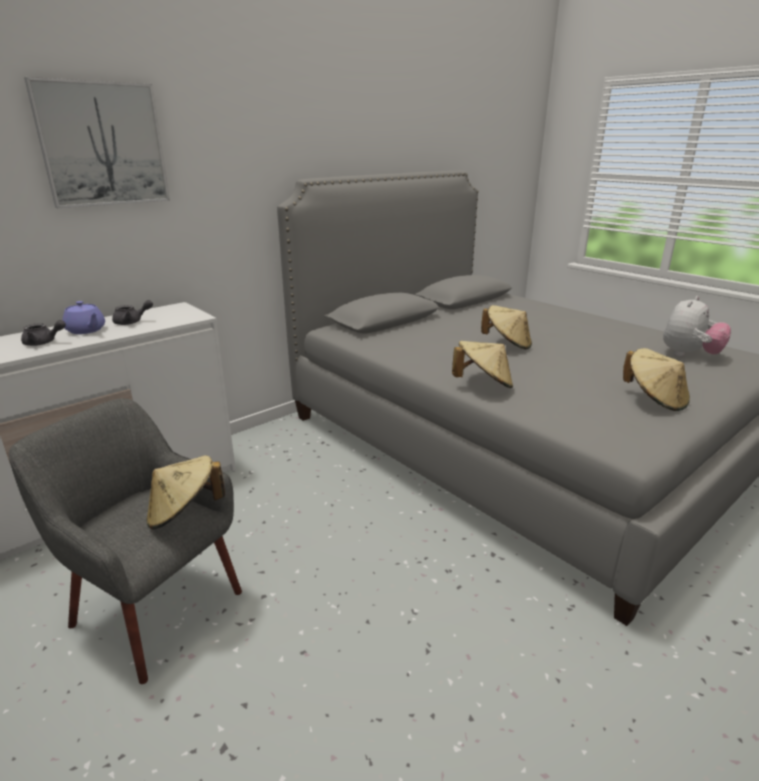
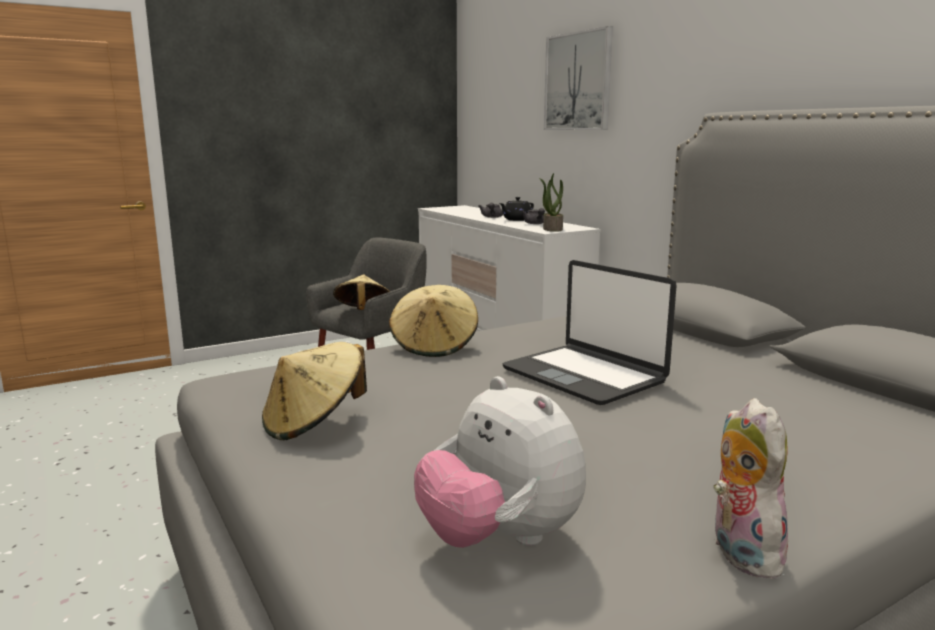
camera: 100 degrees right, 10 degrees down
(86, 330) = (516, 220): purple teapot -> black teapot
(184, 315) = (552, 229): none -> potted plant
(507, 344) = (584, 375): beige hat -> laptop
(644, 329) = (739, 552): none -> plush toy

